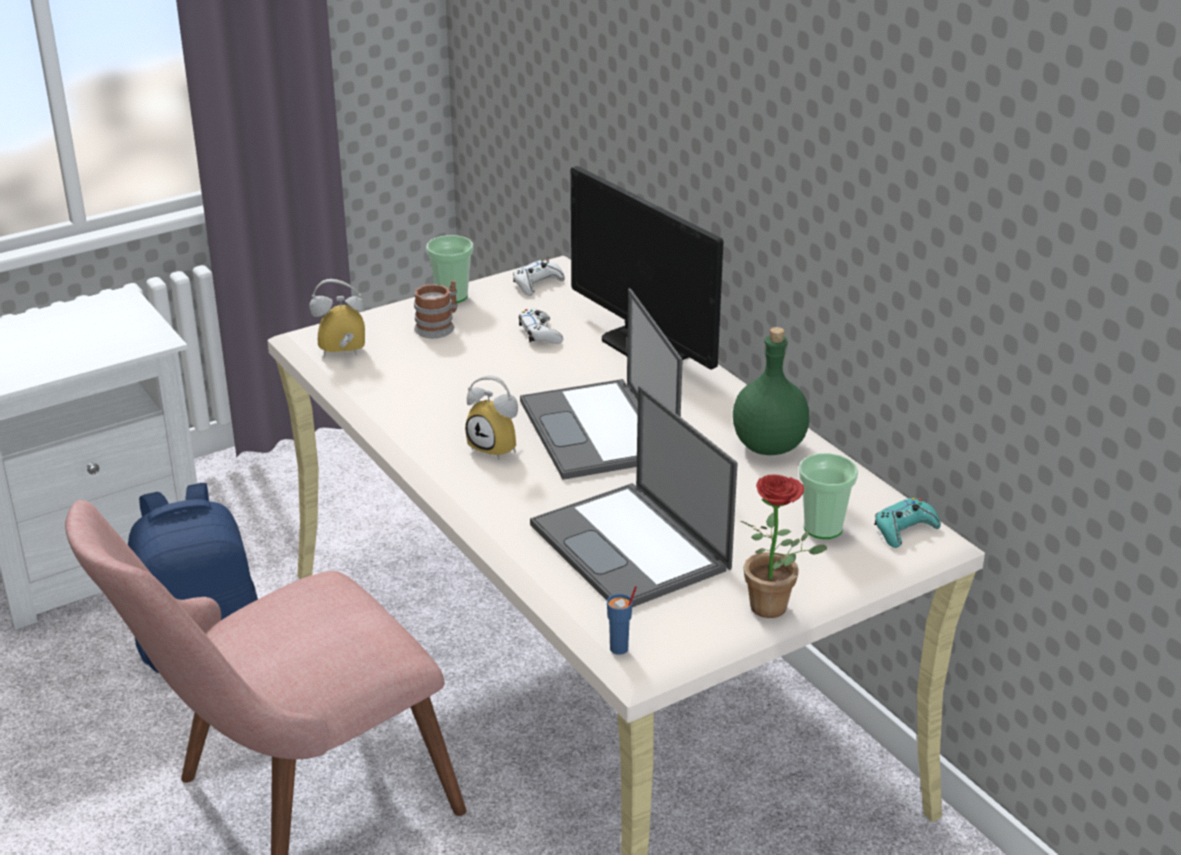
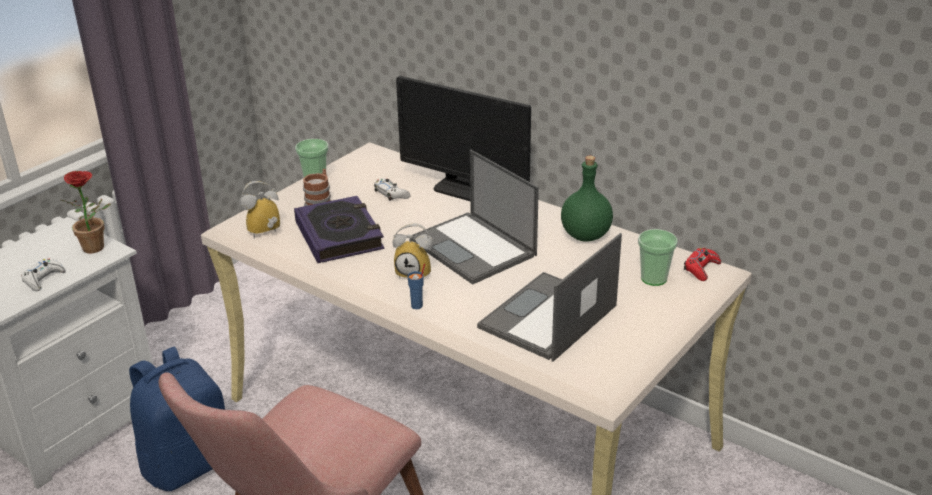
camera: 20 degrees left, 0 degrees up
(433, 376) = (339, 235): none -> book
(537, 284) = (367, 163): white game controller -> white game controller (43, 279)
(619, 649) = (586, 384): blue cup -> blue cup (417, 306)
(632, 548) = (547, 318): laptop -> laptop turned 90 degrees clockwise
(776, 608) = (663, 335): potted plant -> potted plant (98, 248)
(904, 529) = (701, 269): turquoise game controller -> red game controller

